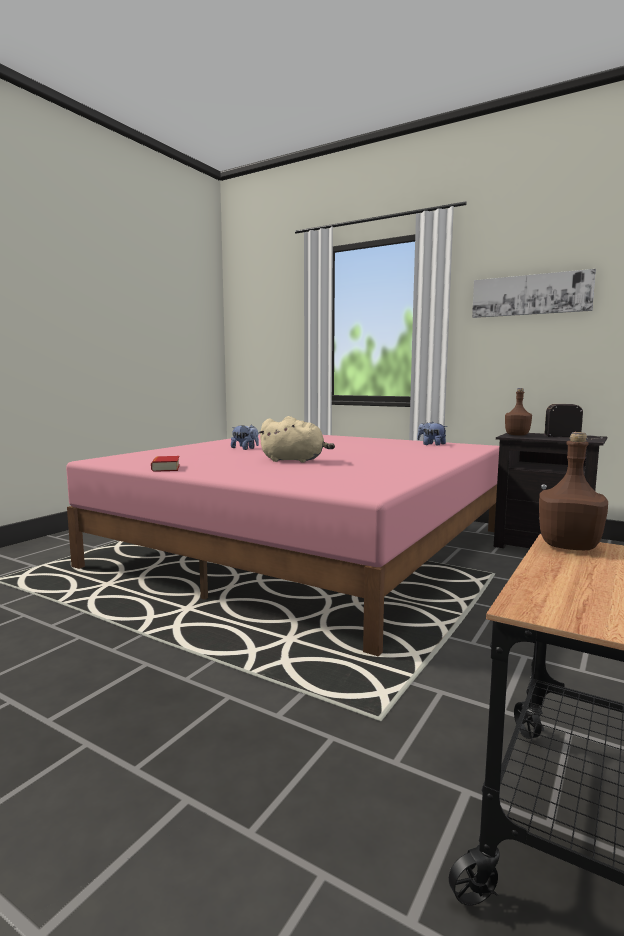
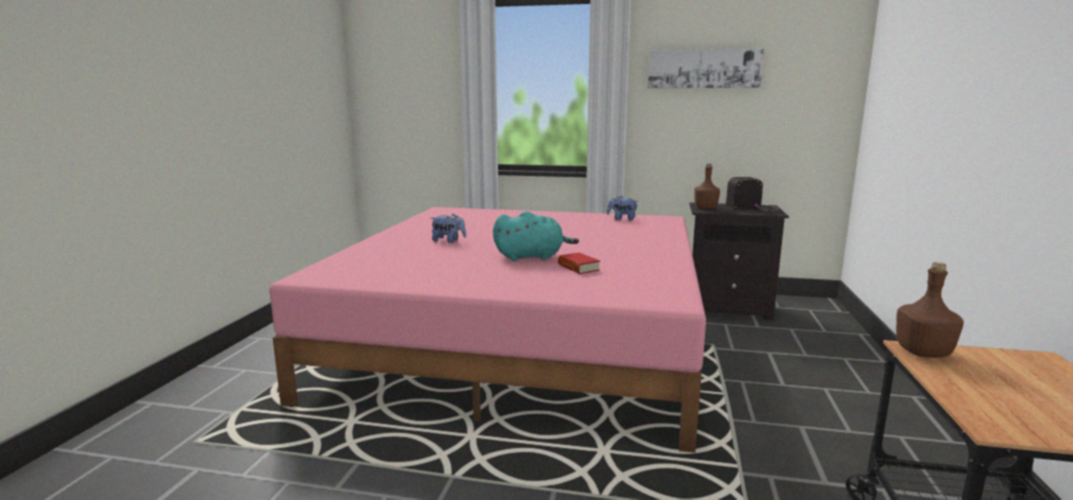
camera: 20 degrees left, 5 degrees up
(166, 468) = (414, 283): book -> book (578, 267)
(295, 460) = (532, 257): beige plush toy -> turquoise plush toy

